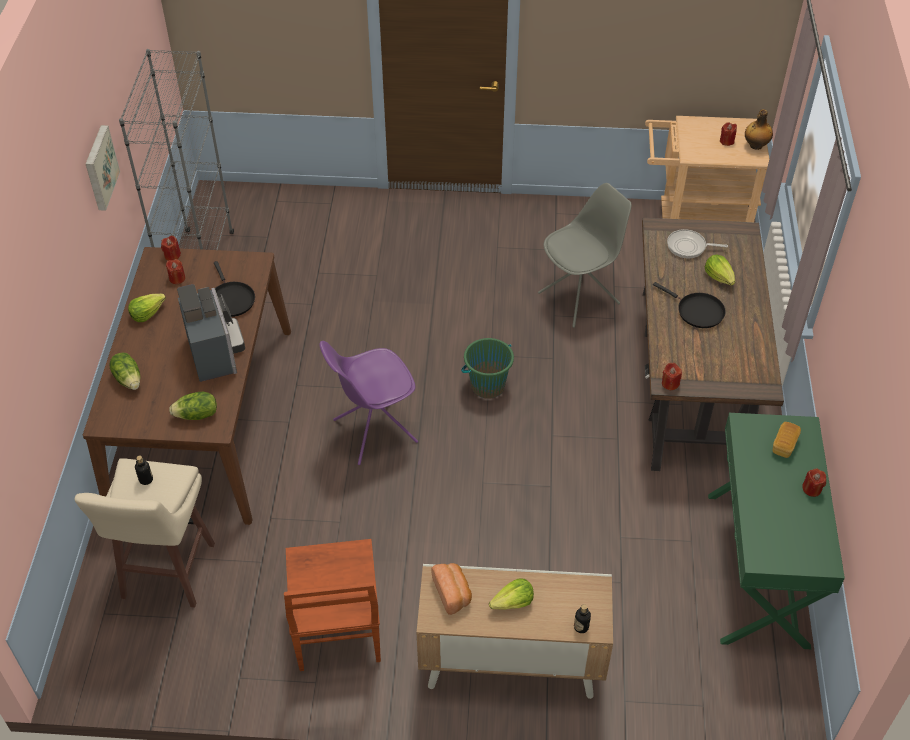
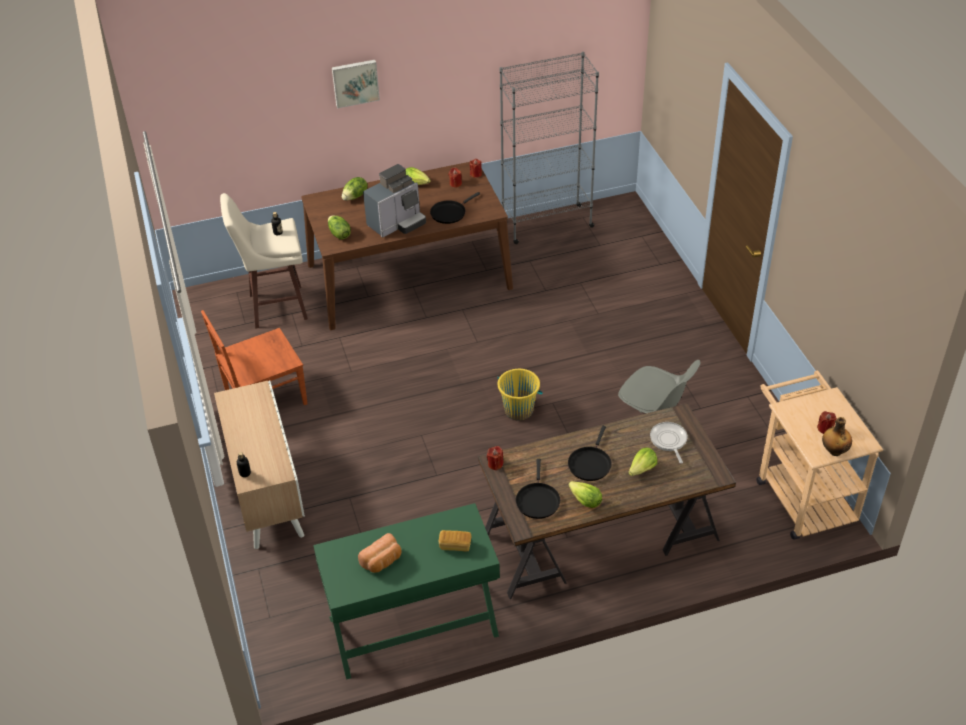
camera: 70 degrees right, 5 degrees down
(99, 167) = (452, 78): picture -> picture (355, 82)
(373, 431) = (440, 362): purple chair -> none
(452, 593) = (250, 401): bread -> bread (382, 561)
(487, 386) = (519, 410): green bucket -> yellow bucket
(513, 603) = (252, 433): lettuce -> lettuce (585, 500)
(733, 366) = (537, 500): none -> black frying pan
(812, 489) = (415, 572): red candle -> none

